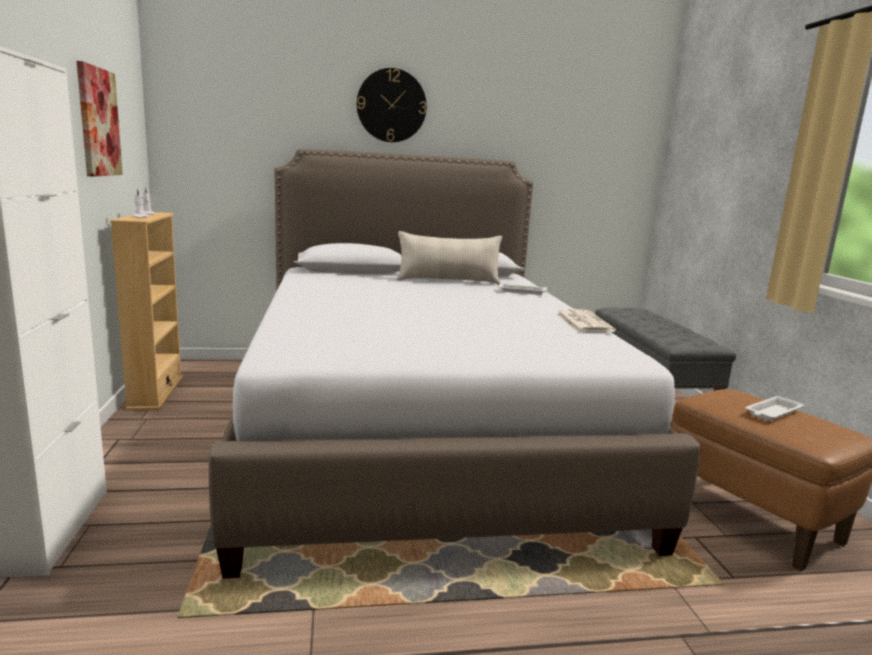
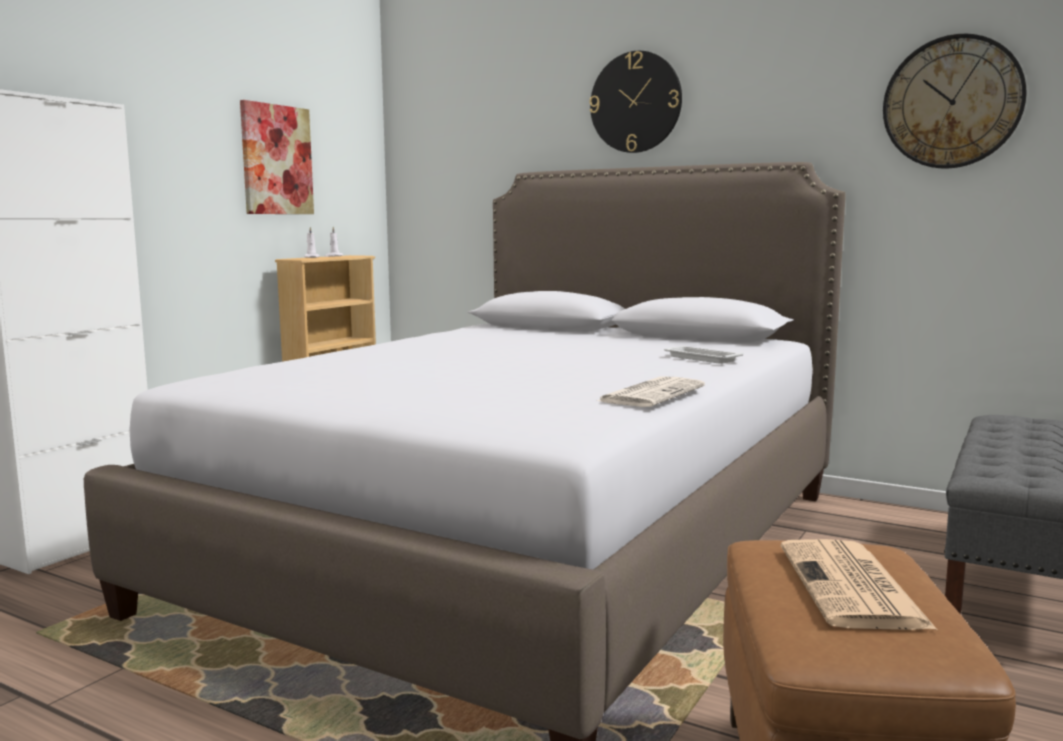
camera: 40 degrees right, 5 degrees down
(448, 281) = (636, 342): beige pillow -> none
(584, 134) = (952, 102): none -> wall clock
(772, 412) = (853, 587): white tray -> newspaper

